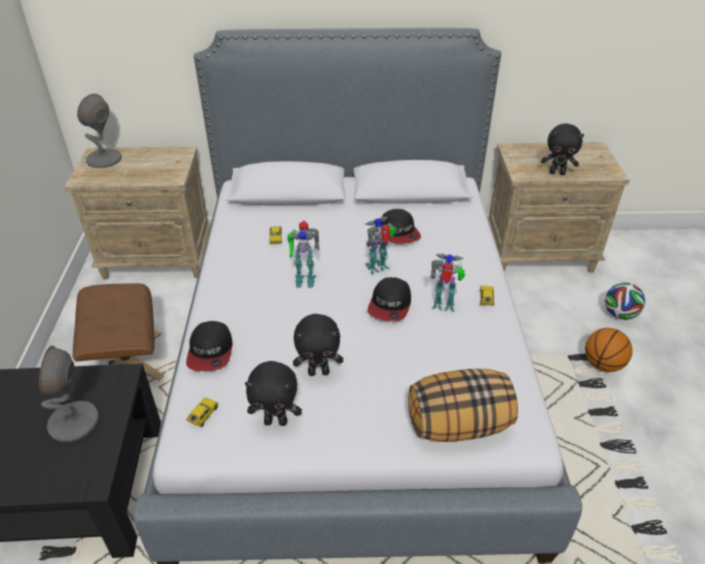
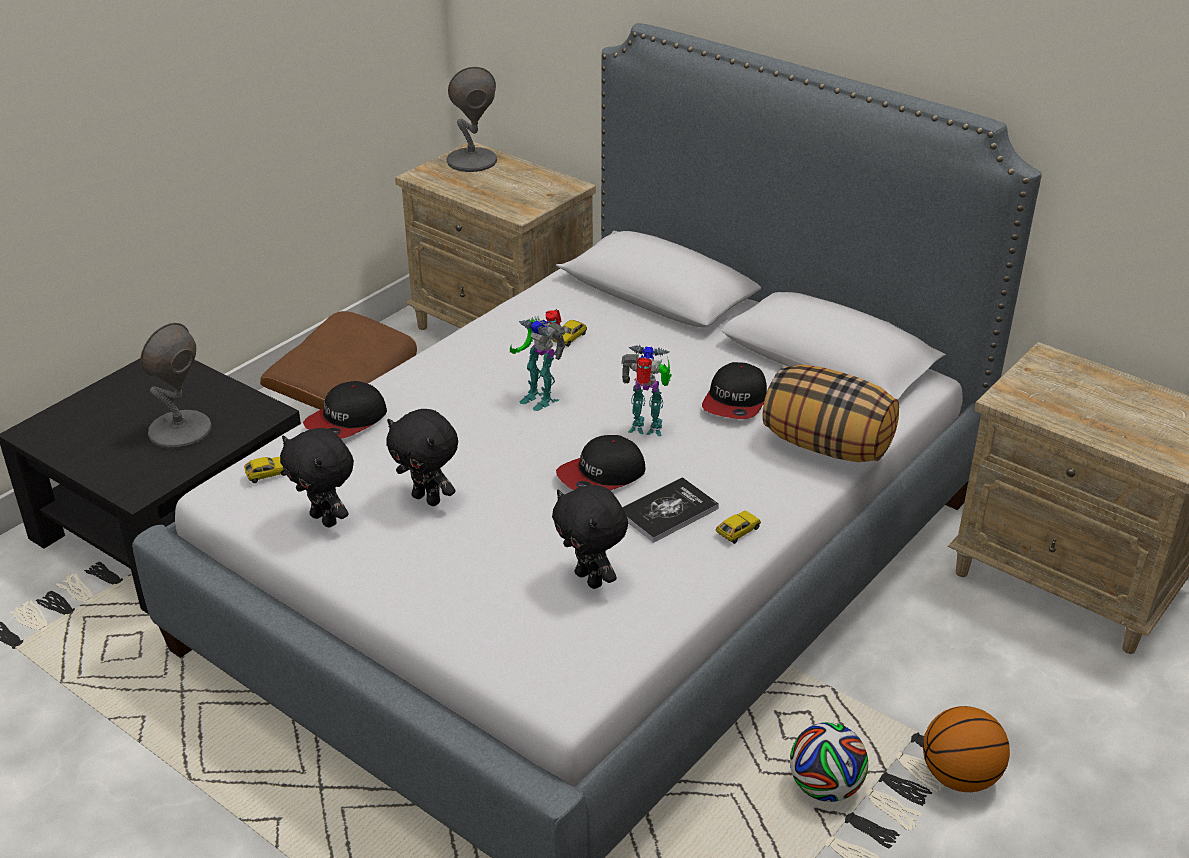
camera: 40 degrees right, 5 degrees down
(444, 306) = (668, 511): toy robot -> book
(458, 424) = (504, 633): pillow -> pillow (827, 446)
(557, 173) = (1072, 421): black plush toy -> black plush toy (590, 579)
(619, 314) = (1091, 733): football -> football (825, 787)

